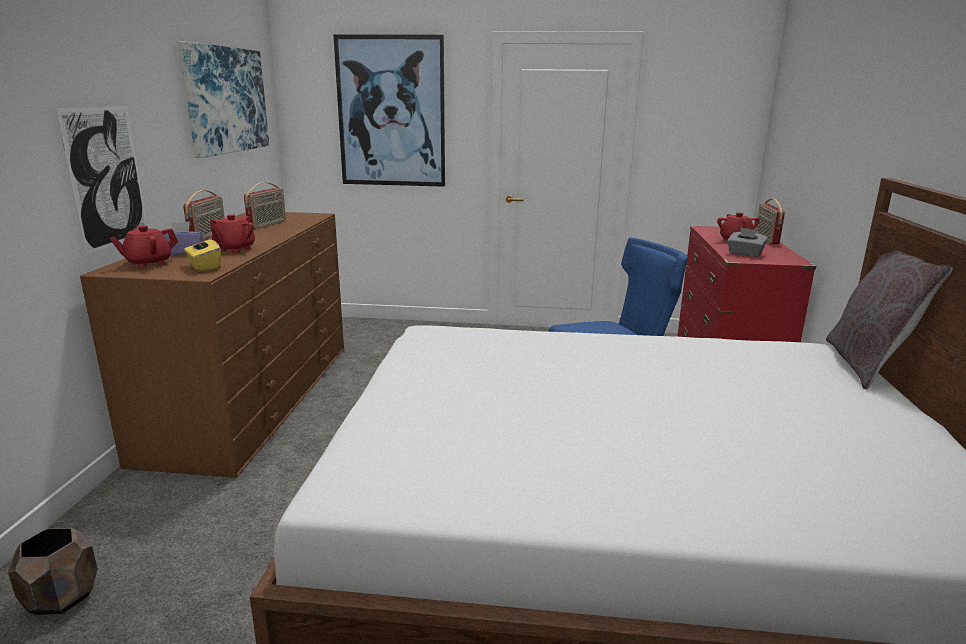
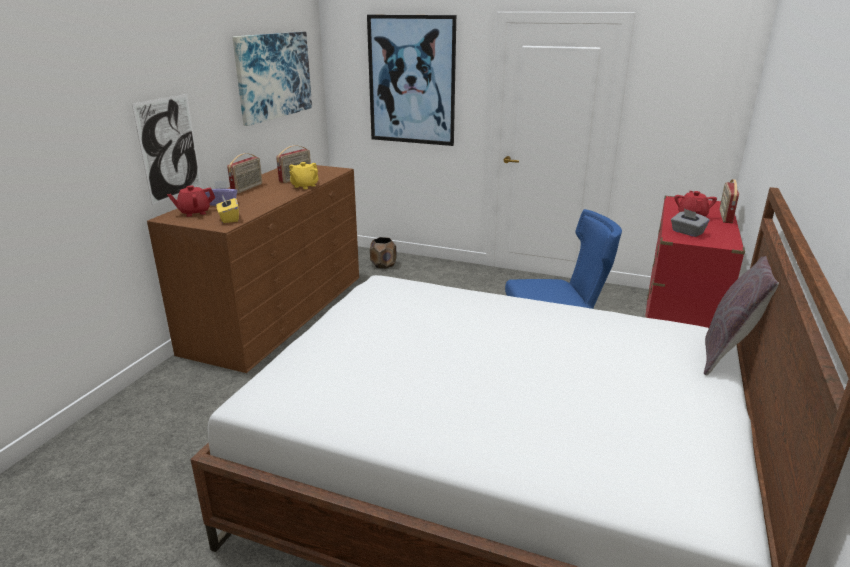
camera: 15 degrees right, 5 degrees up
(63, 597) = (117, 439): brown planter -> brown planter (384, 265)
(234, 249) = (258, 203): red teapot -> none
(285, 231) = (304, 186): none -> yellow teapot

